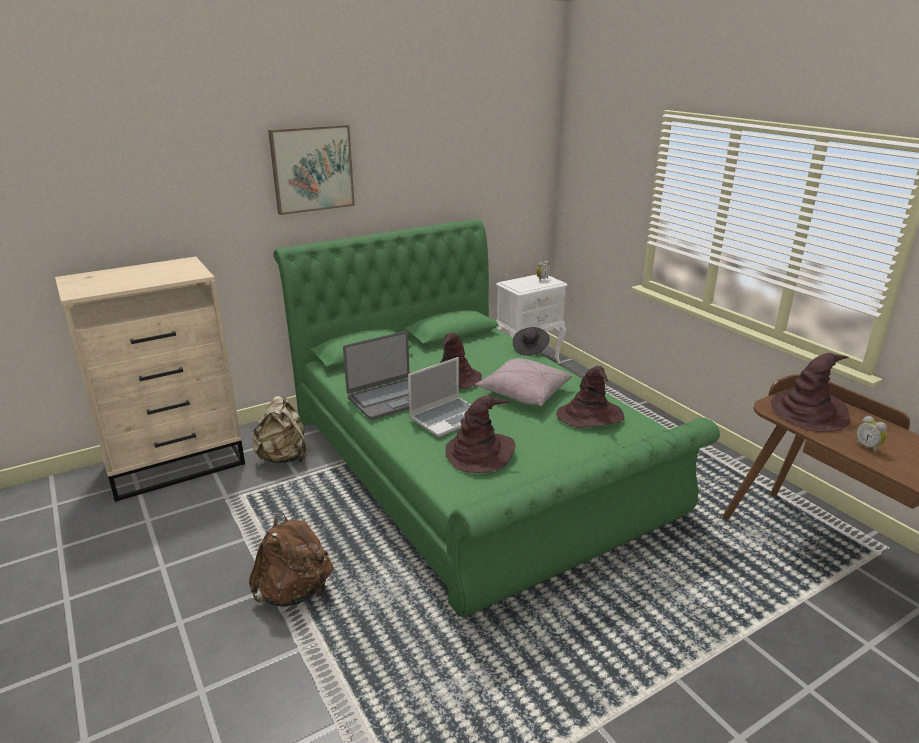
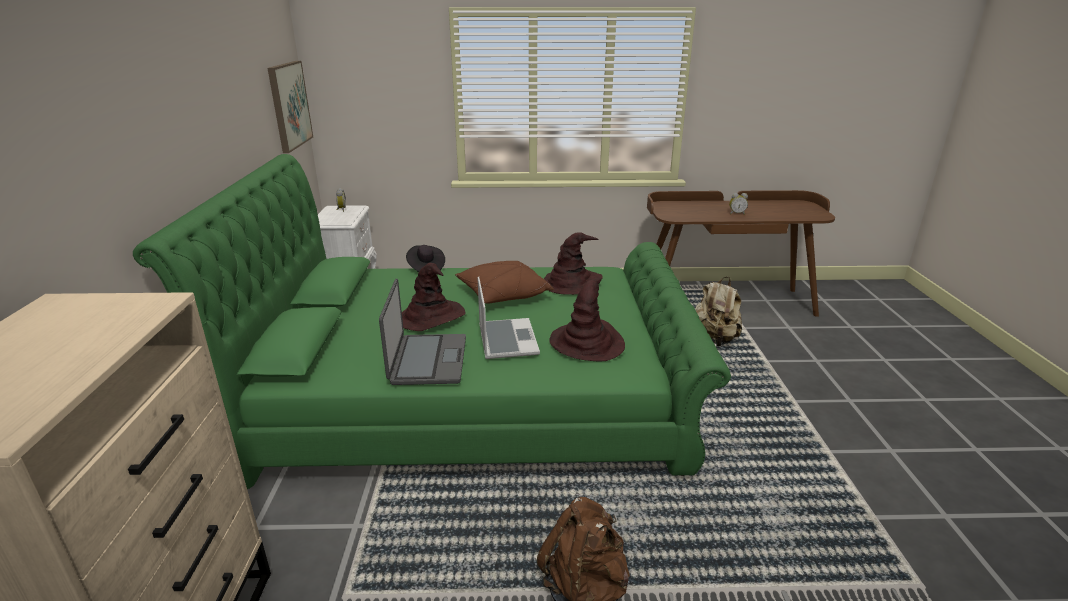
camera: 60 degrees left, 0 degrees up
(283, 457) = (303, 527): beige backpack -> beige backpack (714, 340)
(312, 169) = (136, 106): picture -> picture (289, 105)
(524, 393) = (503, 295): purple pillow -> brown pillow
(809, 413) = (686, 211): brown hat -> none

